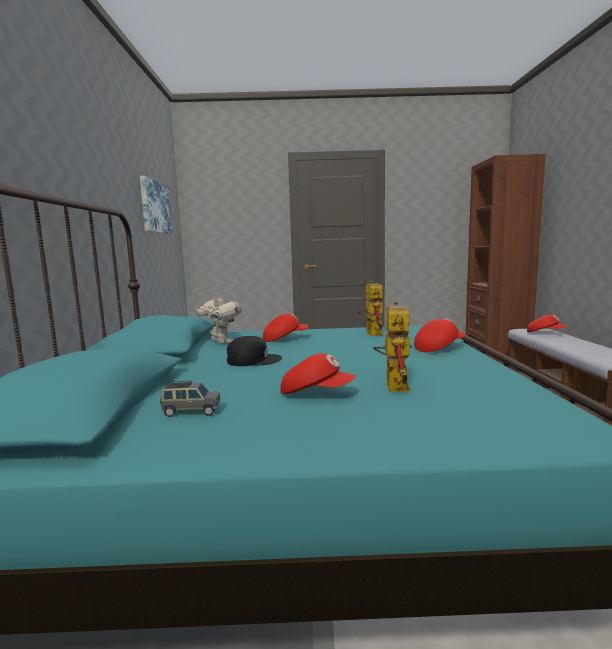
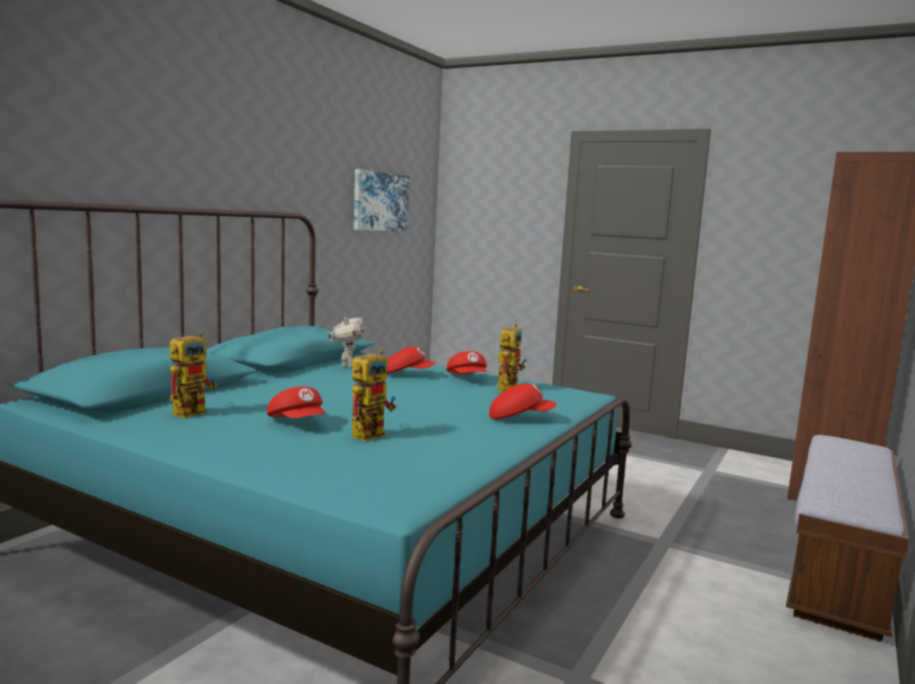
camera: 30 degrees right, 0 degrees up
(191, 412) = (193, 411): grey toy car -> toy robot
(253, 360) = (328, 387): black cap -> none
(545, 333) = (847, 450): red cap -> red cap (467, 379)

